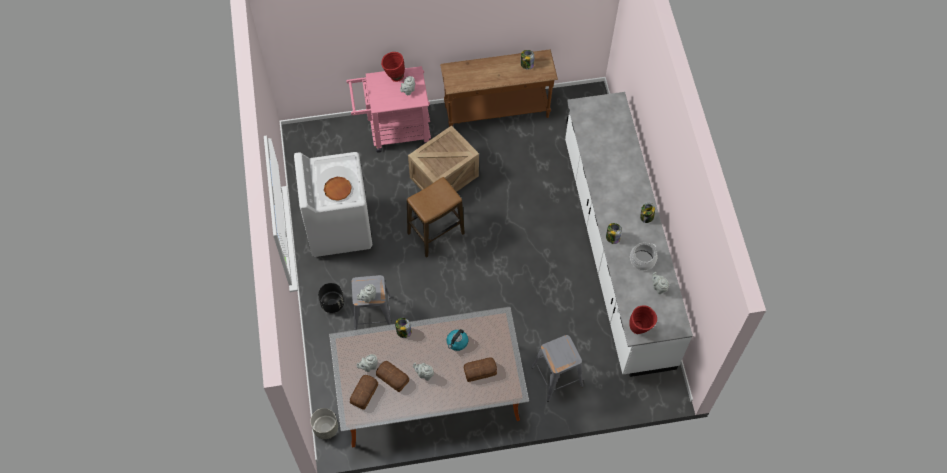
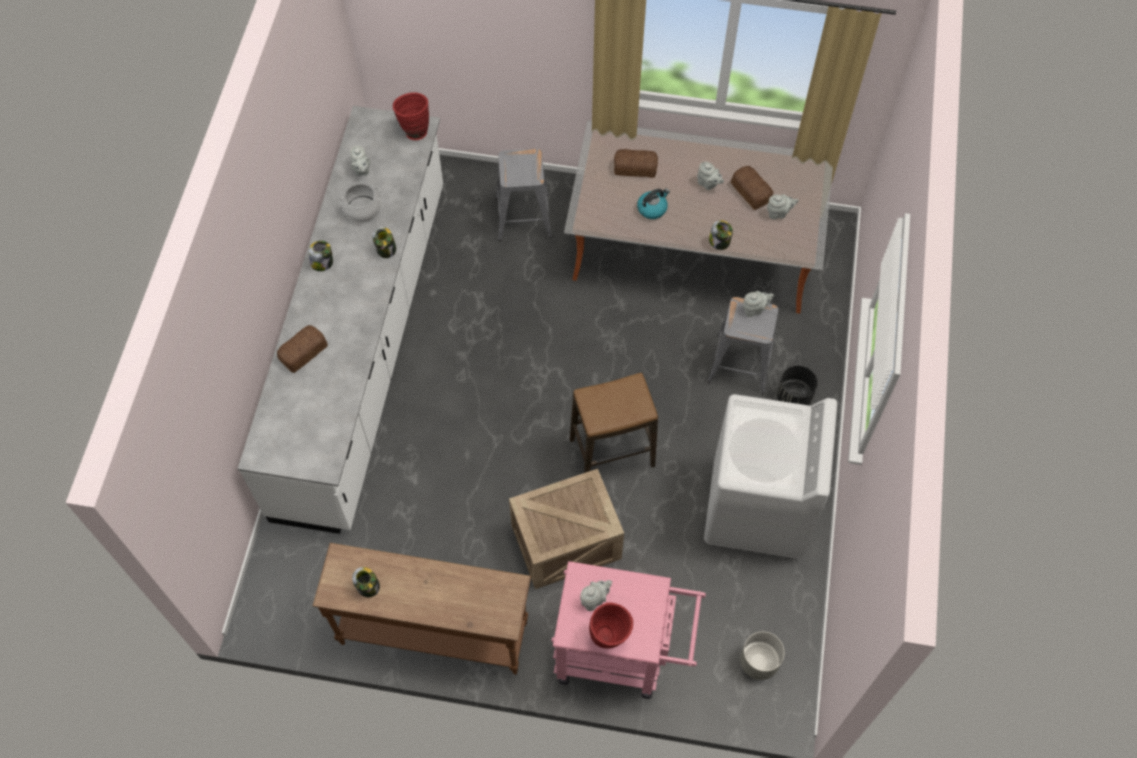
camera: 160 degrees left, 0 degrees up
(325, 428) = (839, 244): grey planter -> grey planter (759, 662)
(337, 189) = (768, 428): brown plate -> none
(365, 393) = (792, 184): bread -> bread (302, 352)

